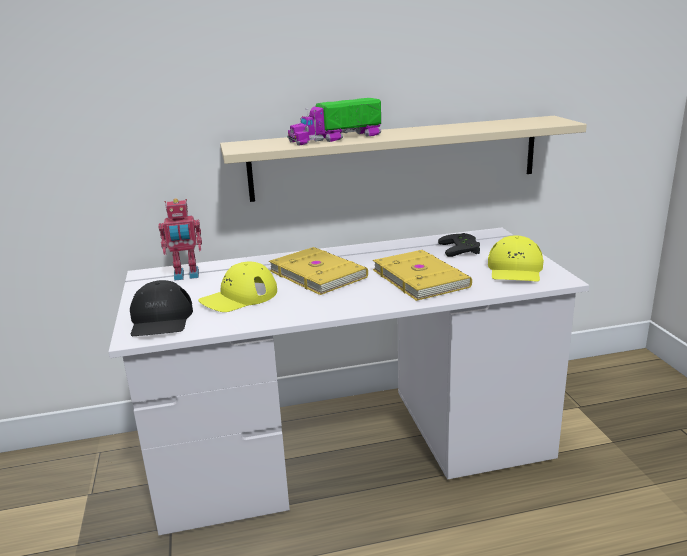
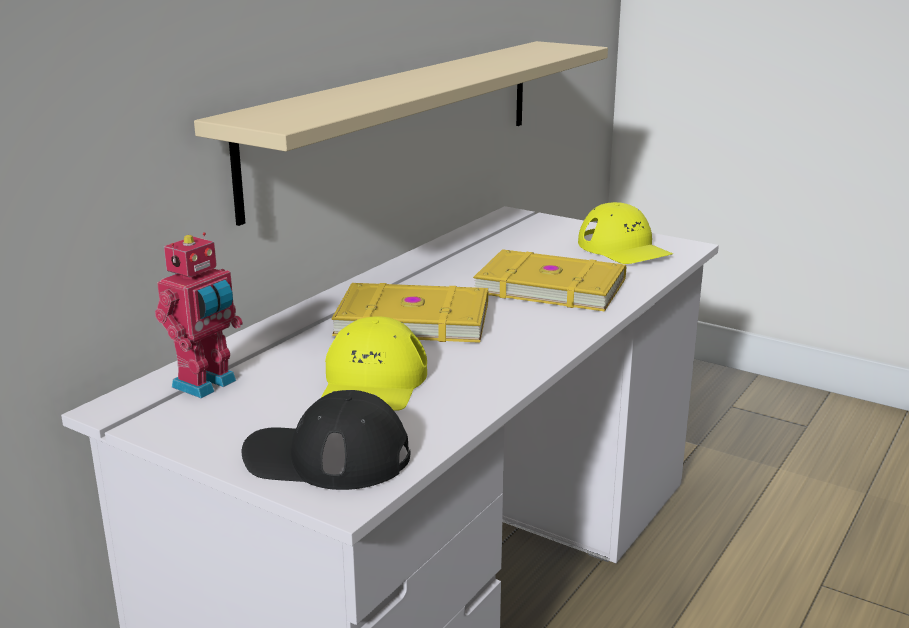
camera: 45 degrees left, 0 degrees up
(161, 320) = (326, 457): black cap -> black cap turned 150 degrees clockwise
(335, 138) = (375, 92): toy truck -> none
(462, 249) = (519, 240): black game controller -> none

